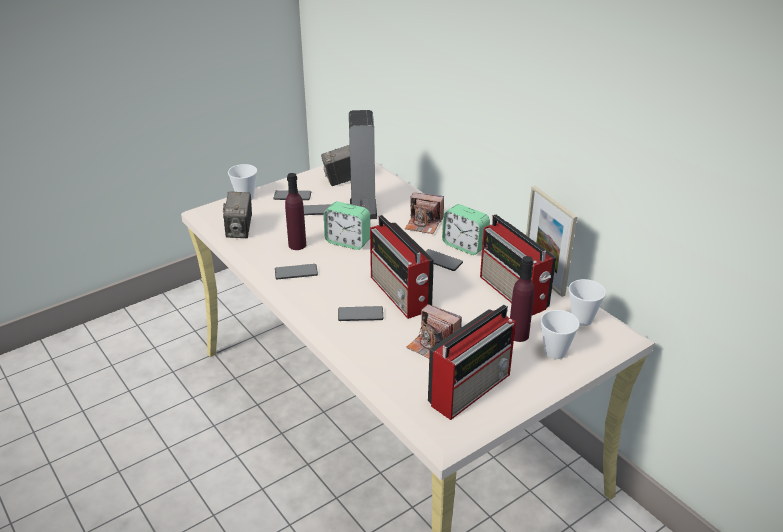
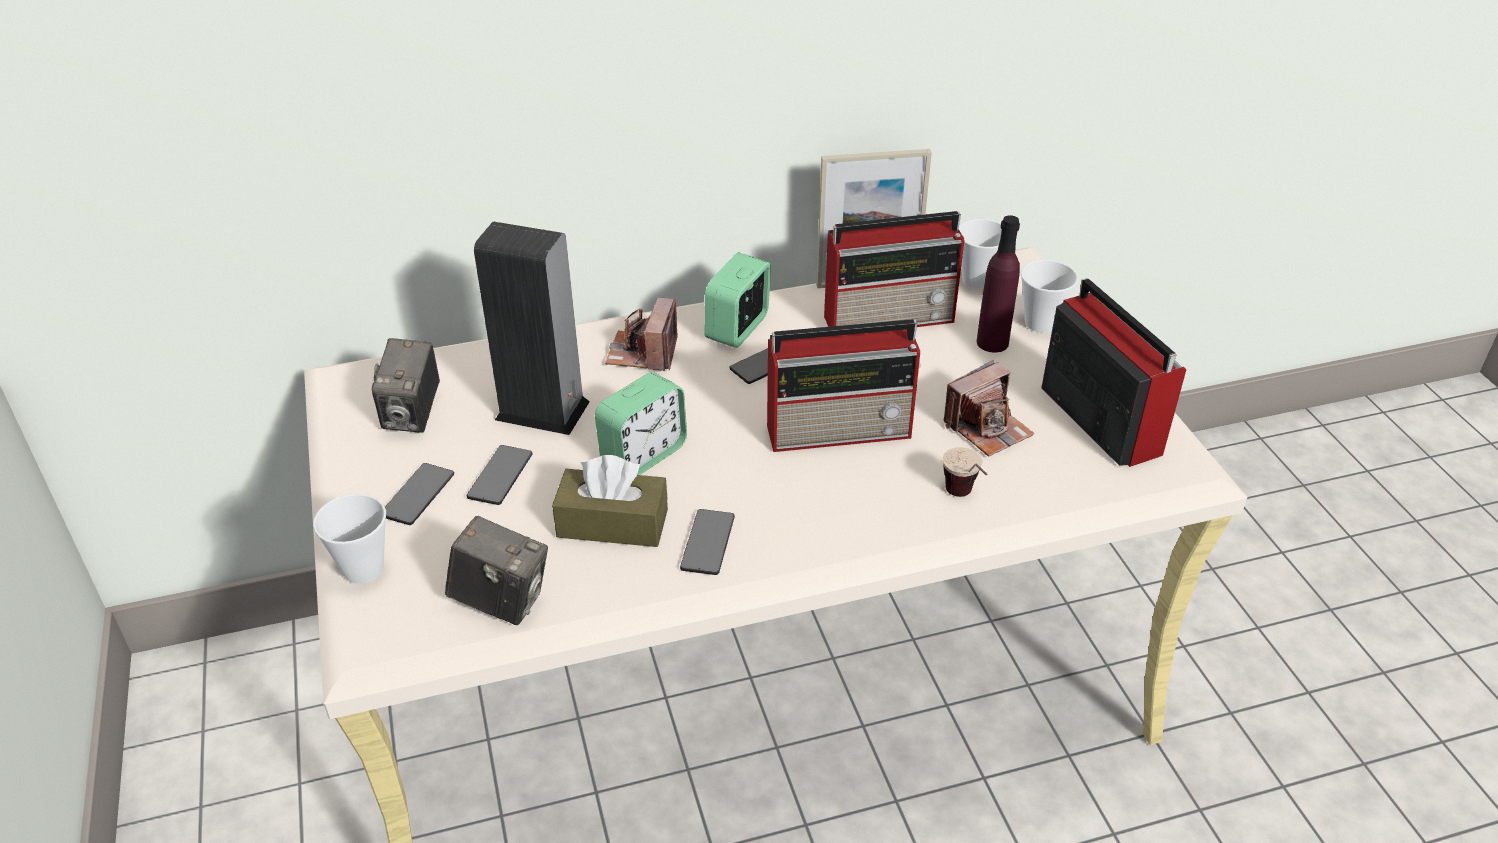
camera: 70 degrees left, 5 degrees up
(297, 245) = (612, 523): purple bottle -> brown tissue box
(360, 314) = (878, 488): phone -> none
(367, 345) = (964, 499): none -> cup
(424, 224) = (643, 353): camera -> camera turned 150 degrees clockwise
(464, 246) = (738, 328): alarm clock -> alarm clock turned 150 degrees clockwise

